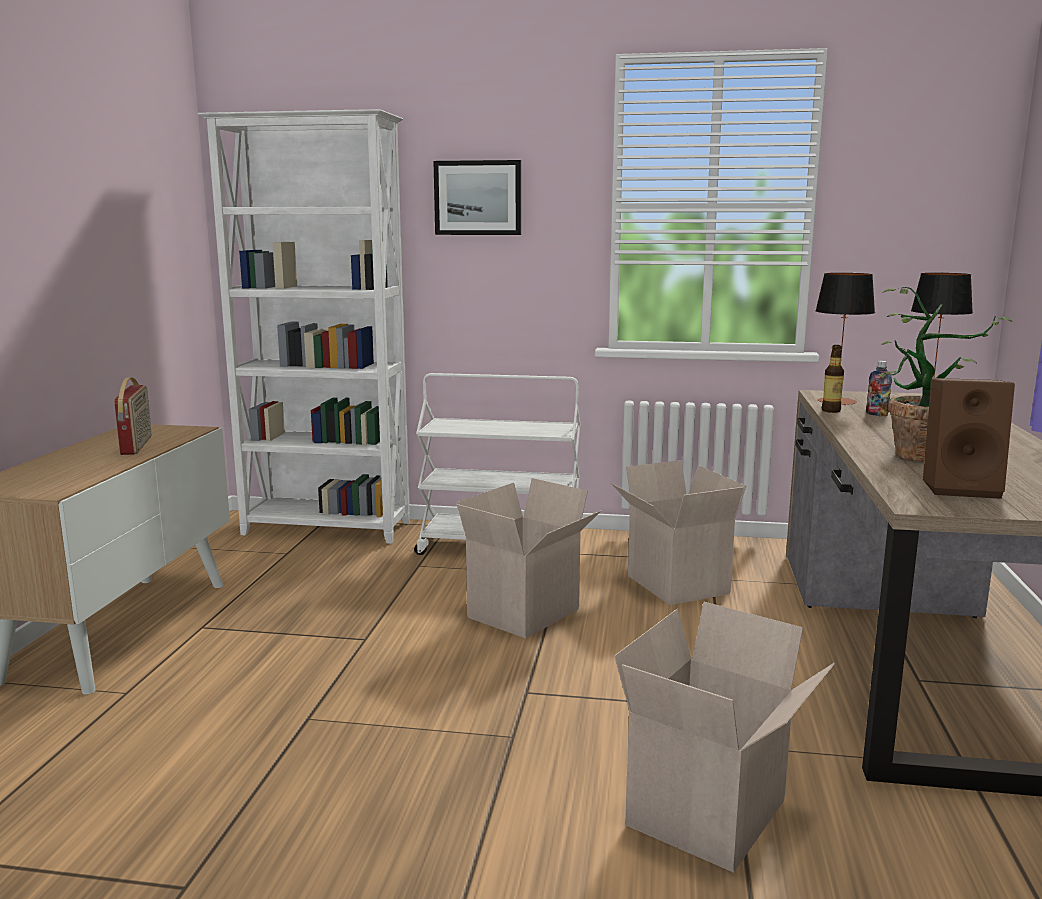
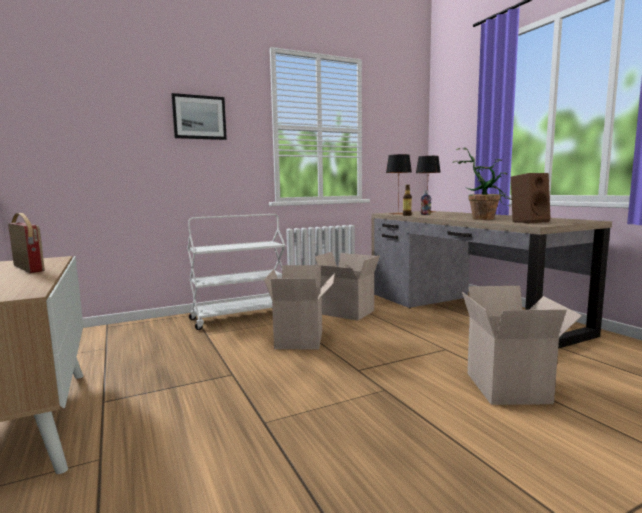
camera: 35 degrees left, 5 degrees down
(327, 529) = (116, 331): white bookcase -> none

